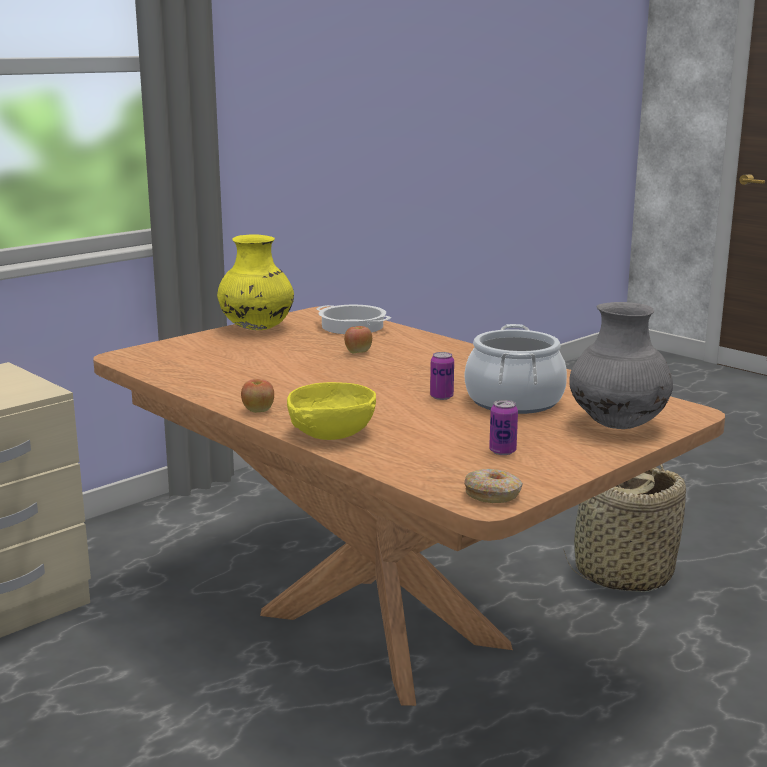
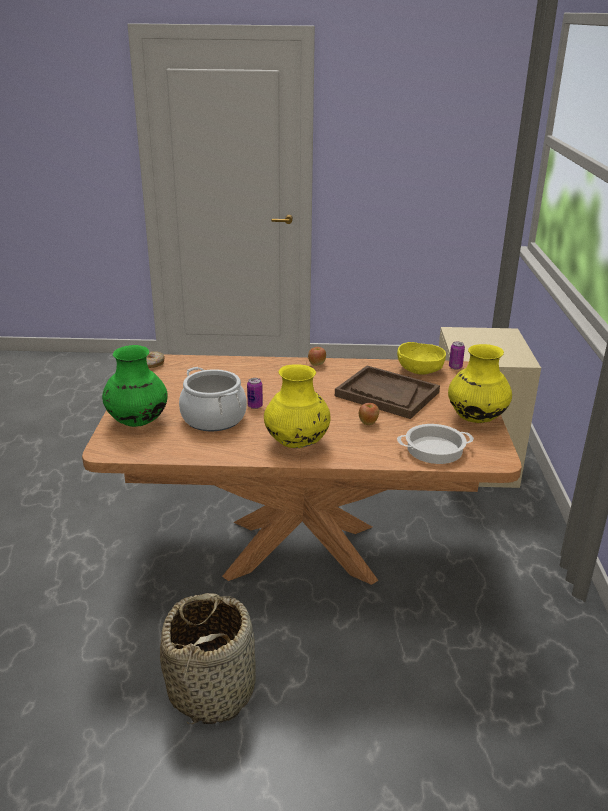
camera: 135 degrees right, 10 degrees up
(274, 363) = (386, 394): none -> brown tray
(331, 433) = (262, 366): yellow bowl -> yellow bowl (420, 370)
(464, 360) = (297, 443): none -> yellow vase
(502, 451) = (175, 384): can -> can (455, 367)
(618, 426) = (137, 421): grey vase -> green vase

